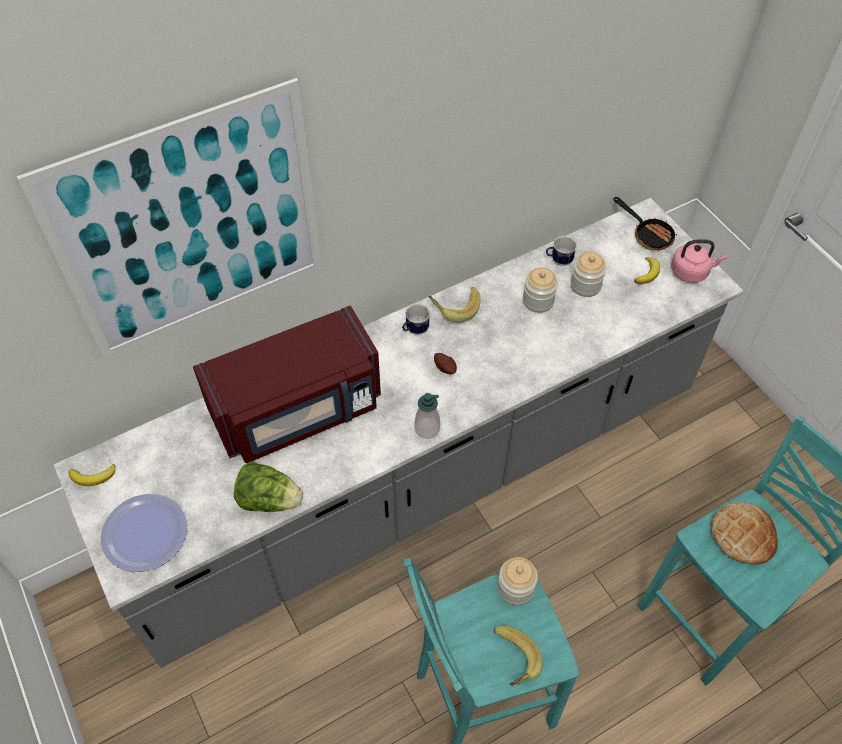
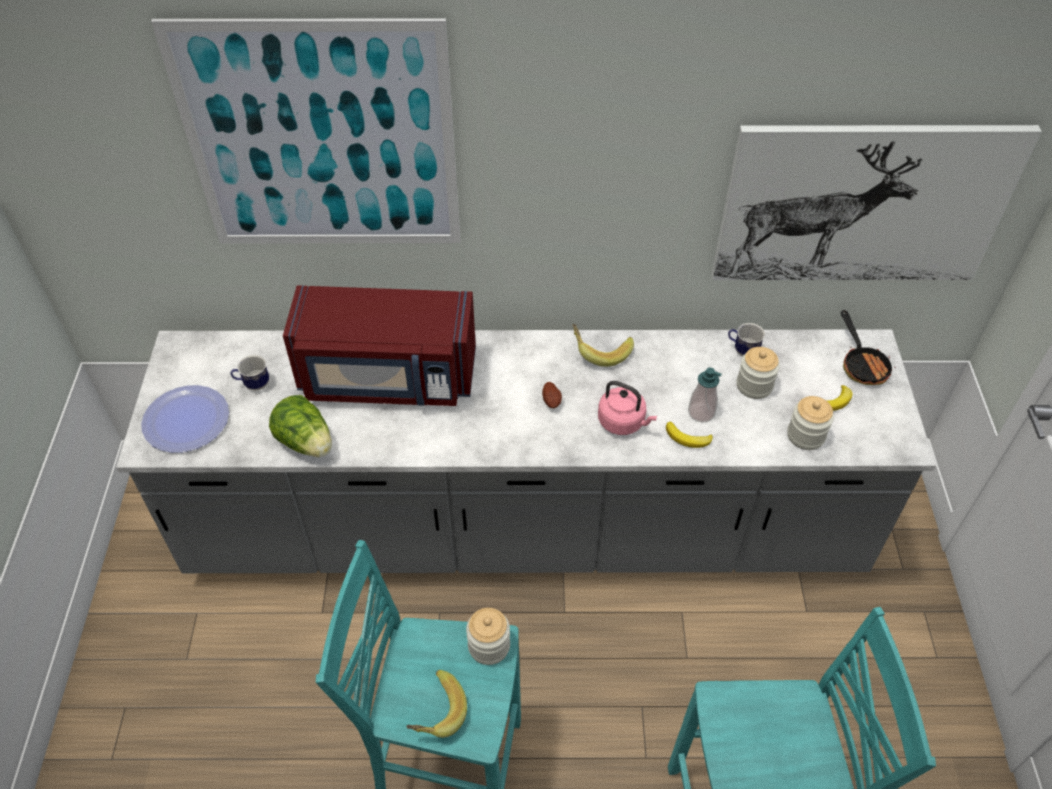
camera: 30 degrees right, 5 degrees down
(93, 477) = (181, 355): banana -> banana (687, 438)
(414, 330) = (547, 354): mug -> mug (253, 384)
(427, 429) = (493, 448): soap dispenser -> soap dispenser (701, 413)
(538, 301) = (692, 379): jar -> jar (805, 435)
(624, 110) = (863, 204): none -> picture
(691, 272) = (886, 421): pink kettle -> pink kettle (623, 422)
(742, 535) = (770, 723): bread -> none

